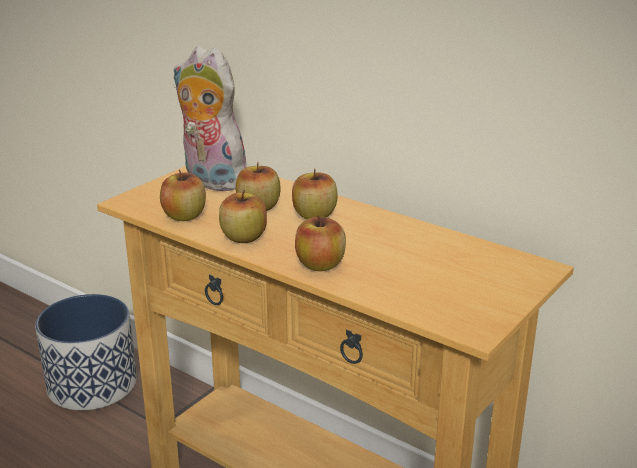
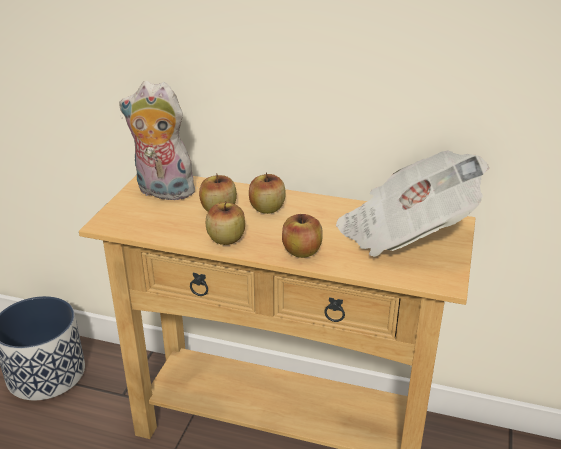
camera: 20 degrees left, 5 degrees up
(184, 216) = (163, 228): apple -> none
(463, 268) = (405, 233): none -> newspaper

